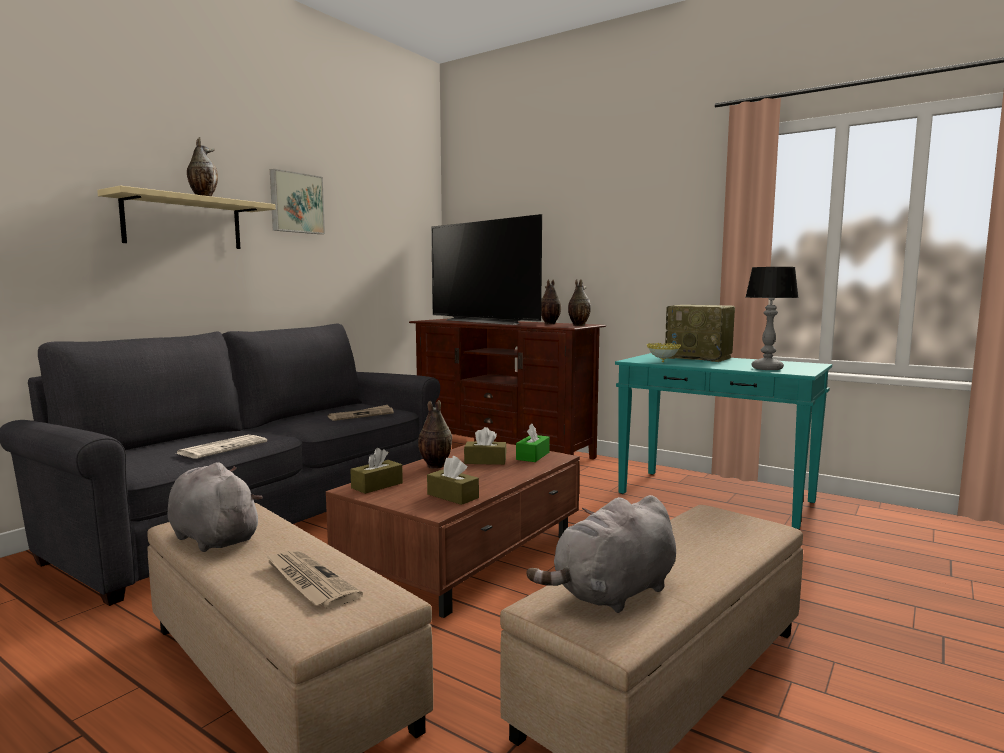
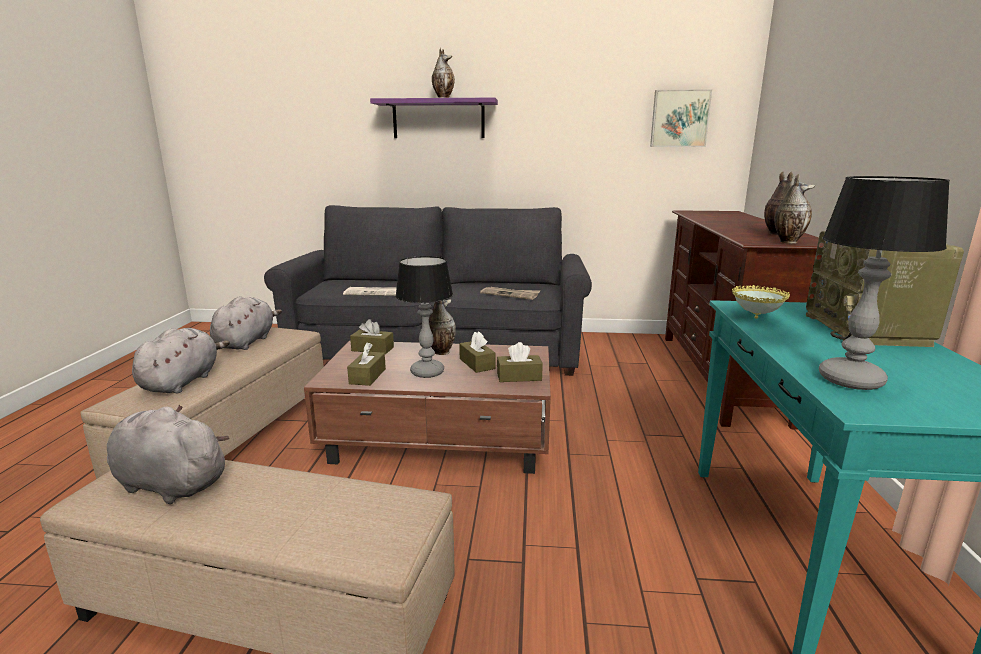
camera: 60 degrees right, 10 degrees up
(183, 222) = (438, 119): beige shelf -> purple shelf
(296, 203) = (544, 91): picture -> picture (679, 119)
(308, 581) = (182, 381): newspaper -> grey plush toy
(479, 477) = (428, 372): none -> table lamp
(487, 321) = (735, 220): television -> none
(533, 456) = (519, 377): green tissue box -> brown tissue box

